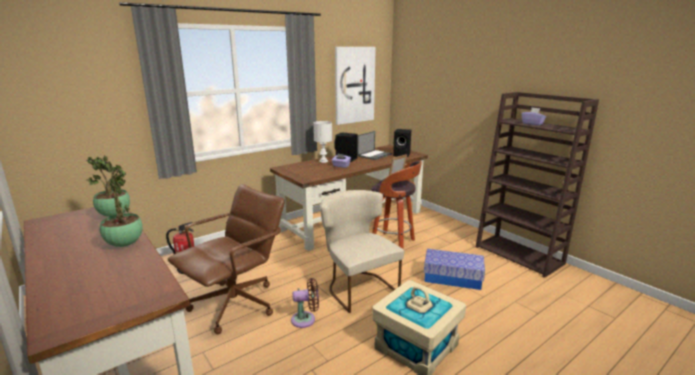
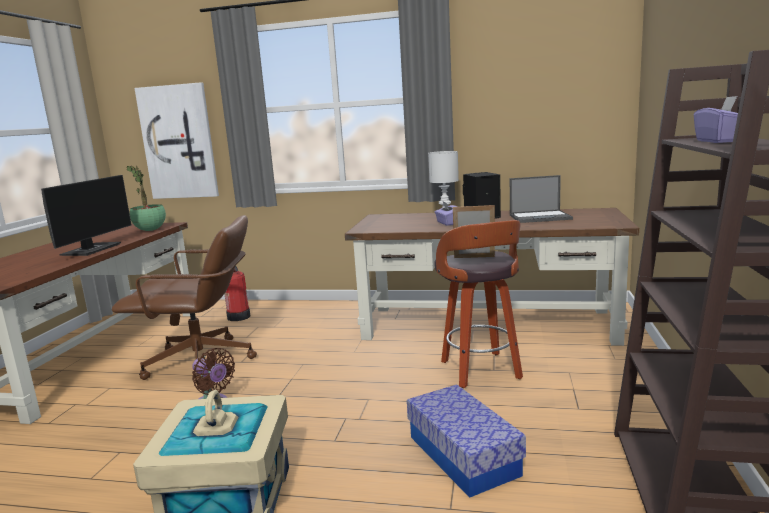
camera: 50 degrees right, 5 degrees down
(124, 244) = (92, 249): potted plant -> monitor
(354, 85) = (543, 95): picture -> picture (179, 142)
(358, 287) = (323, 401): beige chair -> none
(402, 154) = (590, 222): black speaker -> none

